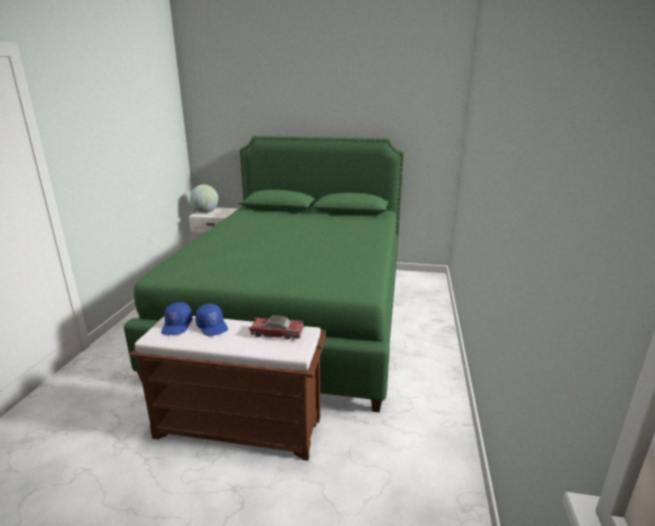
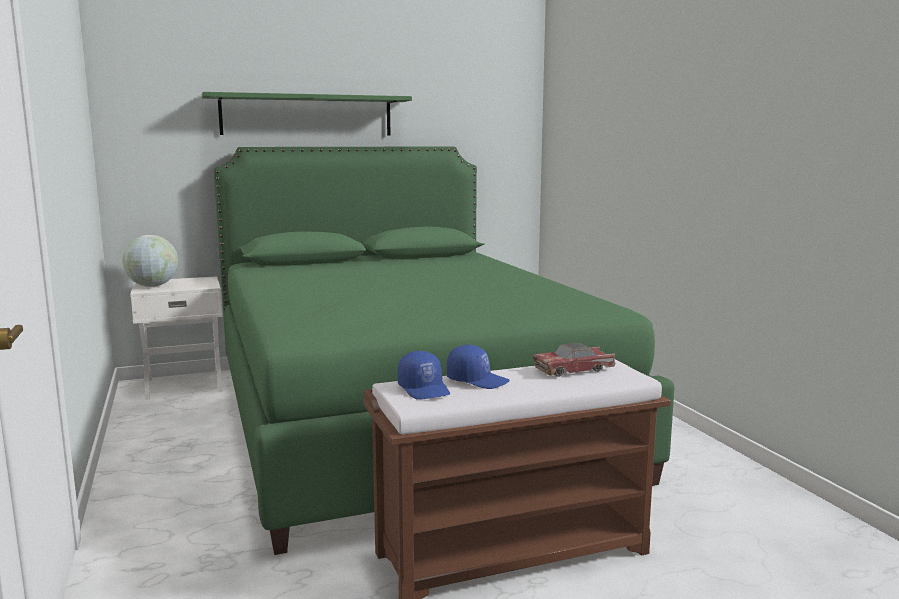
camera: 30 degrees left, 10 degrees down
(296, 116) = (307, 115): none -> green shelf

